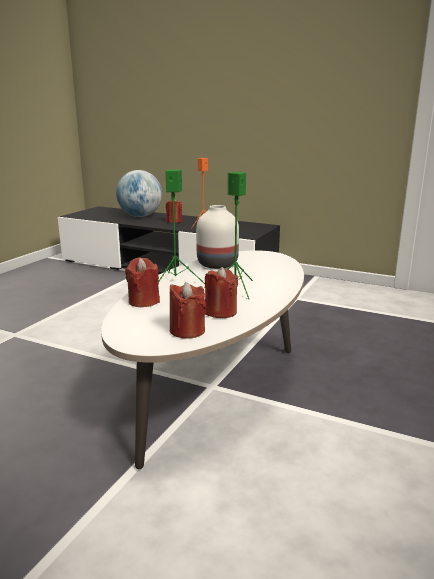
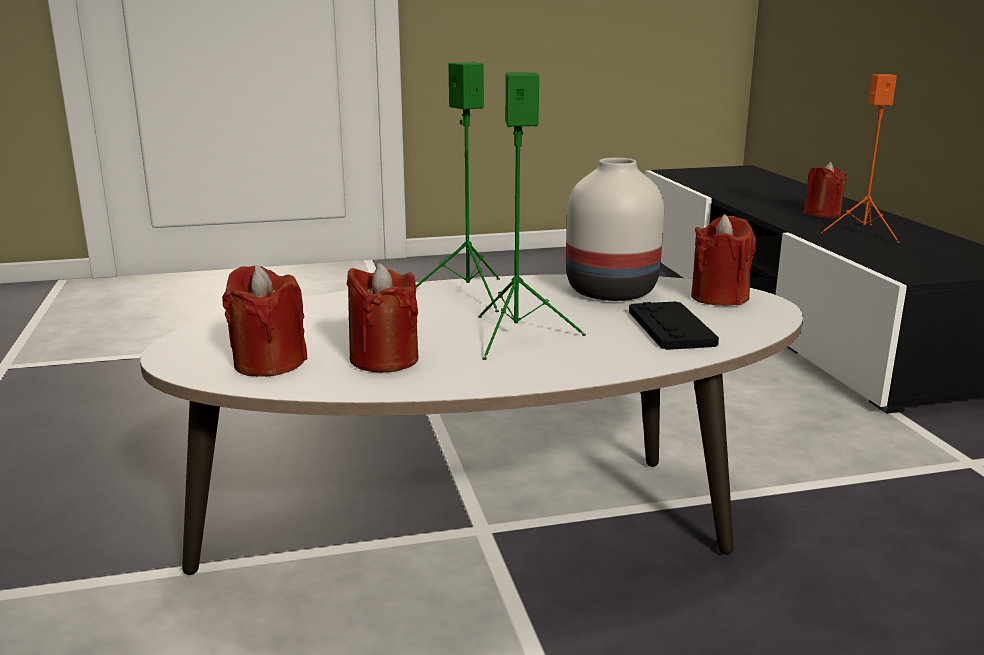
camera: 50 degrees right, 0 degrees up
(140, 216) = (780, 193): globe -> none
(144, 301) = (347, 305): red candle -> red candle (719, 297)
(267, 269) = (671, 328): none -> black game controller

